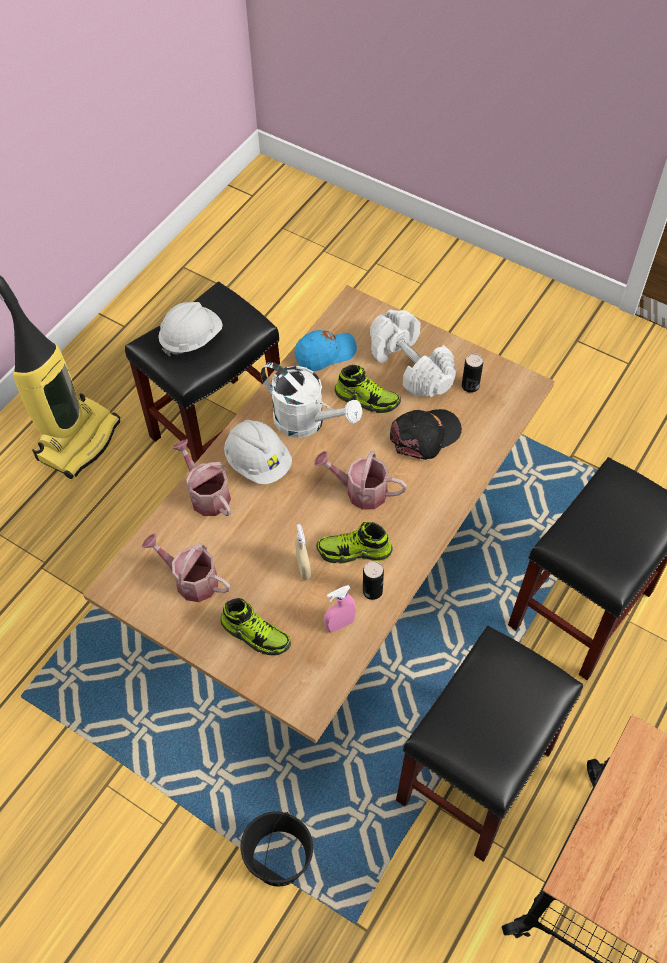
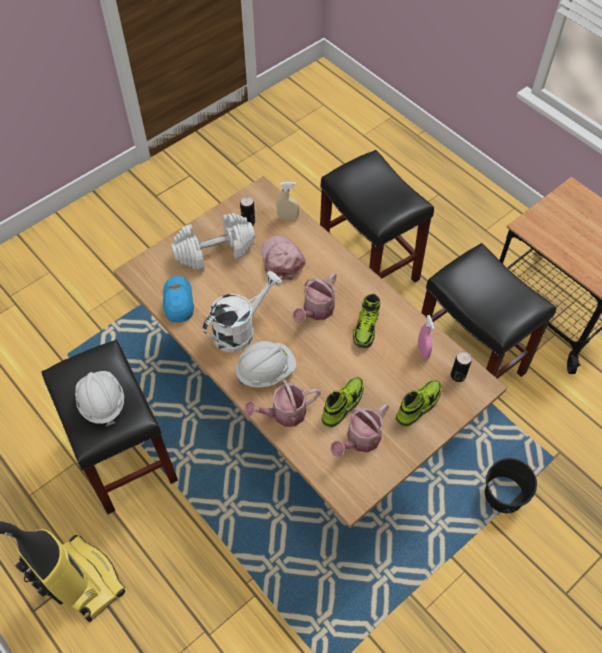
camera: 75 degrees left, 0 degrees up
(303, 568) = (371, 363): beige spray bottle -> beige spray bottle (288, 217)
(367, 399) = (234, 286): shoe -> shoe (342, 405)
(372, 591) = (401, 325): can -> can (458, 375)
(425, 436) = (281, 260): black cap -> pink cap

